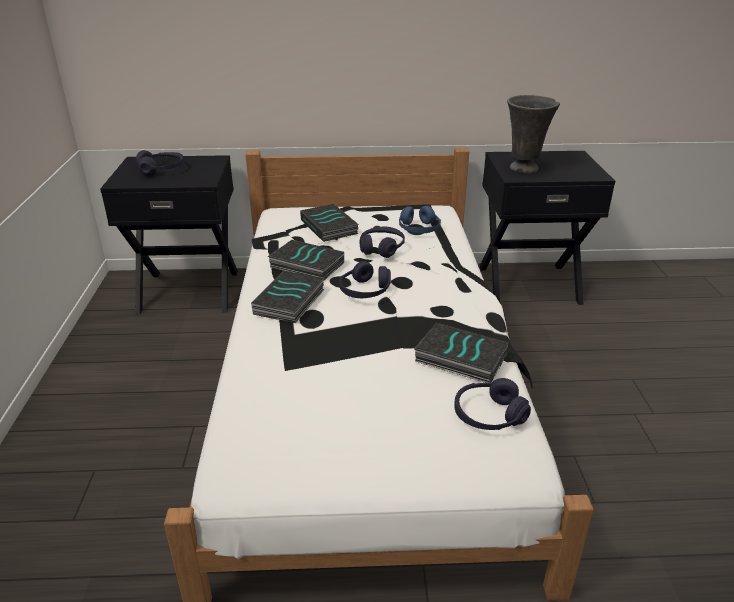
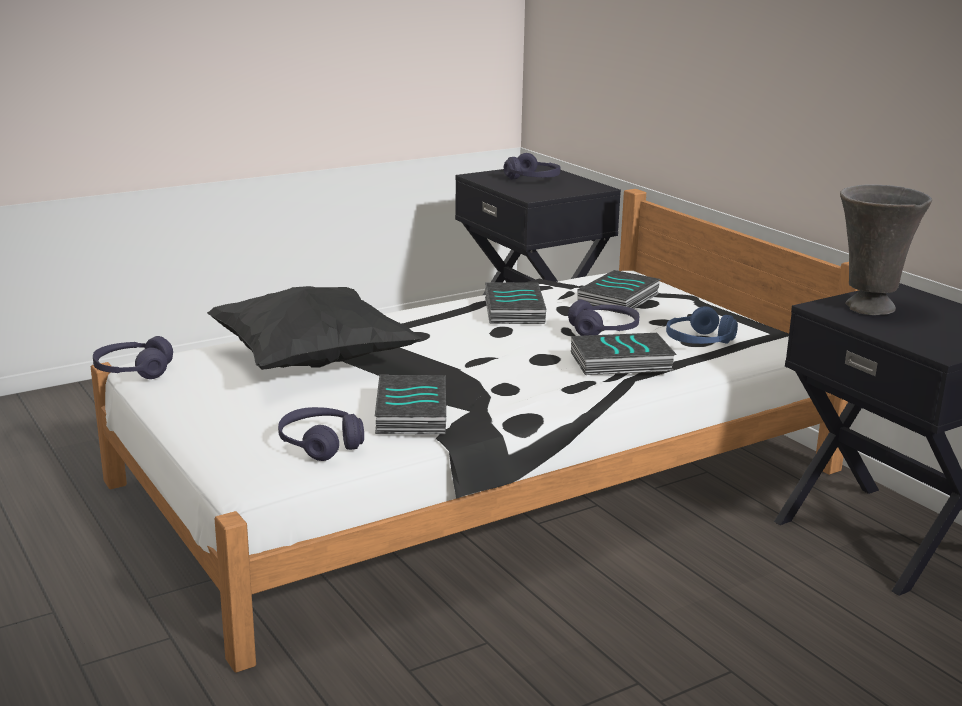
camera: 60 degrees right, 10 degrees down
(290, 302) = (428, 321): book -> book (620, 362)
(319, 376) = (312, 361): none -> black pillow
(365, 291) = (494, 345): purple headphones -> purple headphones (133, 371)

